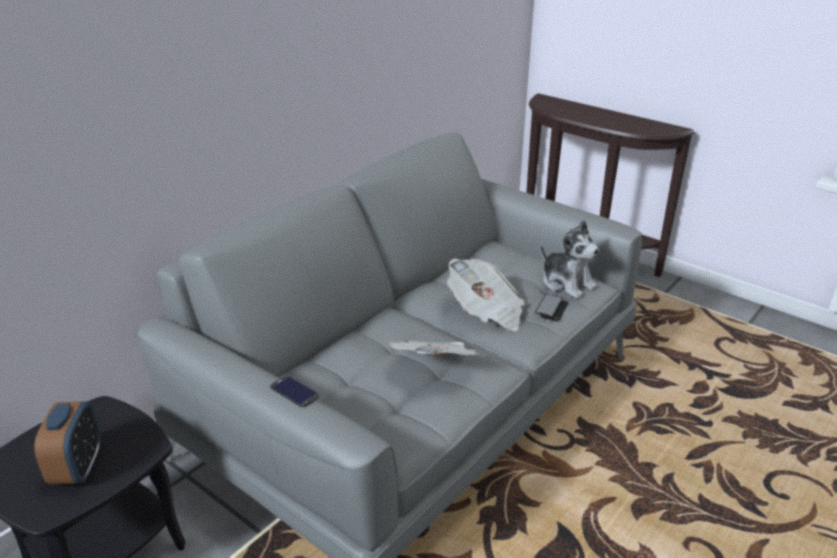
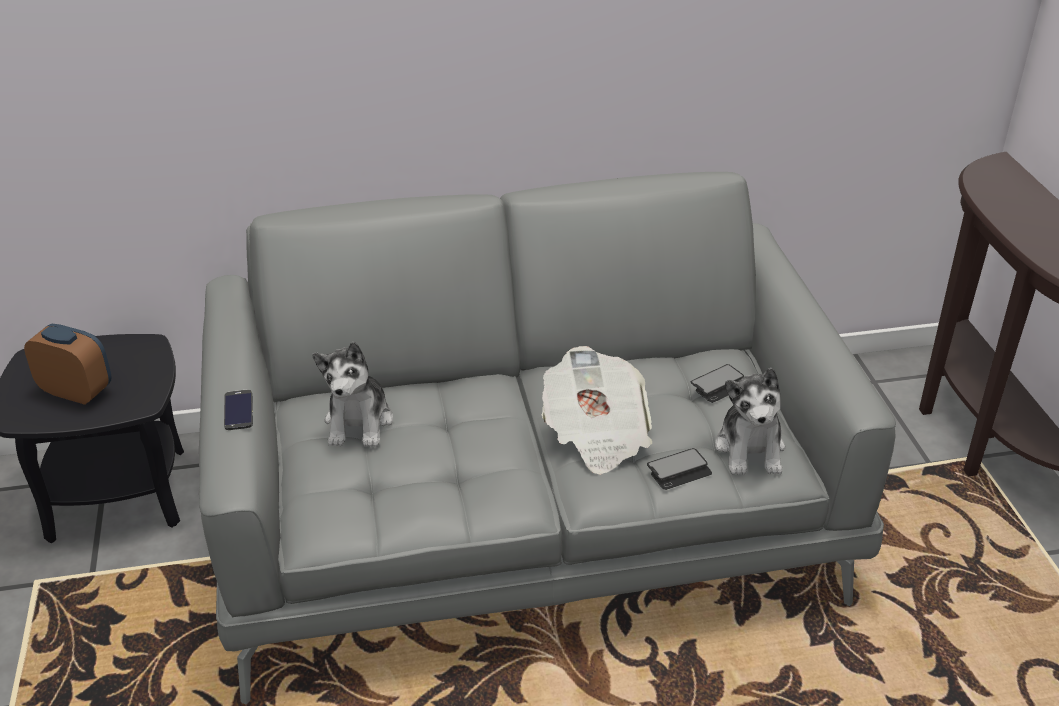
camera: 40 degrees right, 5 degrees up
(78, 468) = (77, 392): alarm clock -> alarm clock turned 105 degrees counterclockwise
(340, 374) = (359, 422): none -> plush toy
(436, 366) = (456, 466): newspaper -> none
(512, 259) = (719, 385): none -> phone

